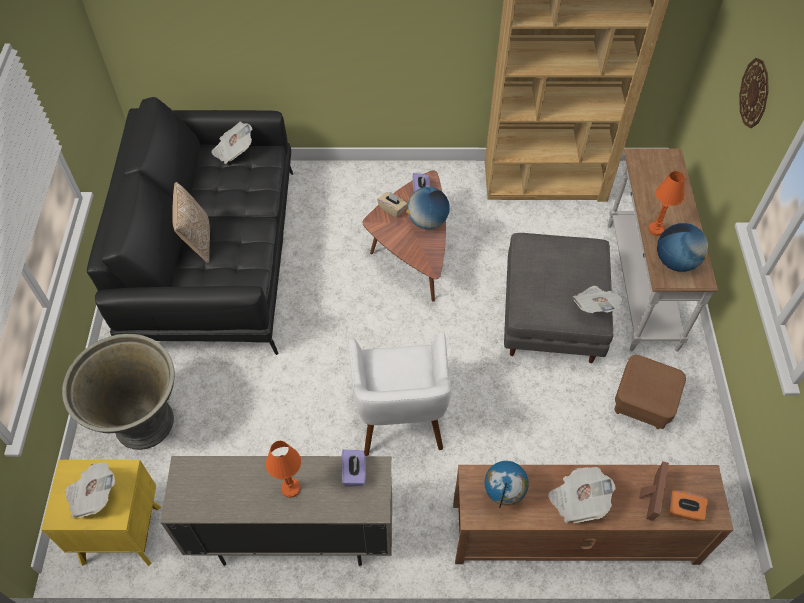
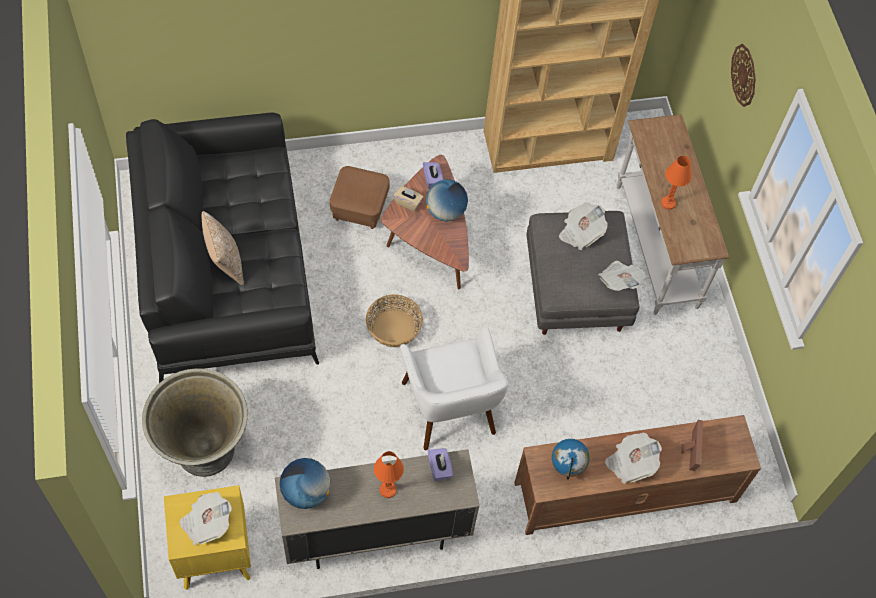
camera: 15 degrees left, 5 degrees up
(233, 150) = (235, 159): newspaper -> newspaper (580, 232)
(359, 330) = (393, 328): none -> basket
(642, 403) = (671, 364): brown ottoman -> brown ottoman (359, 209)
(675, 262) = (689, 234): globe -> globe (306, 492)
(683, 511) = (719, 458): orange tissue box -> none

